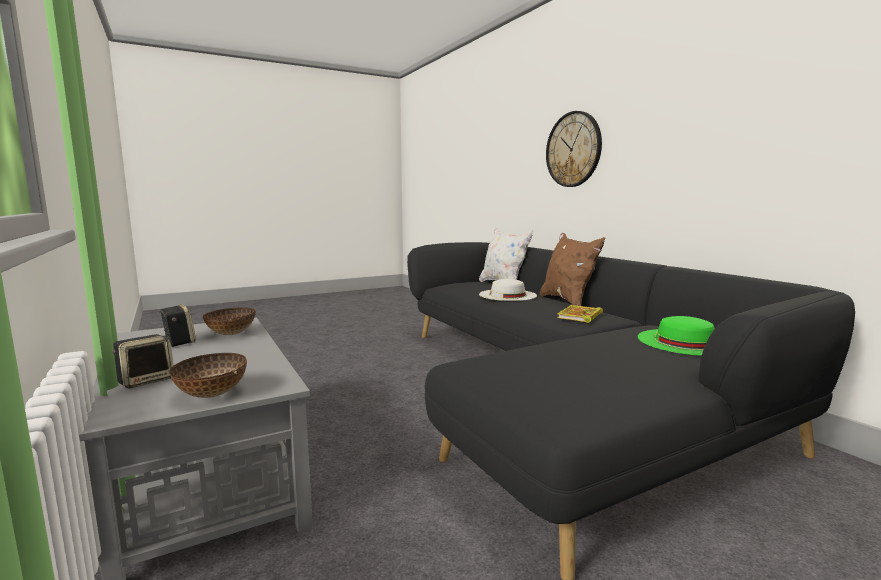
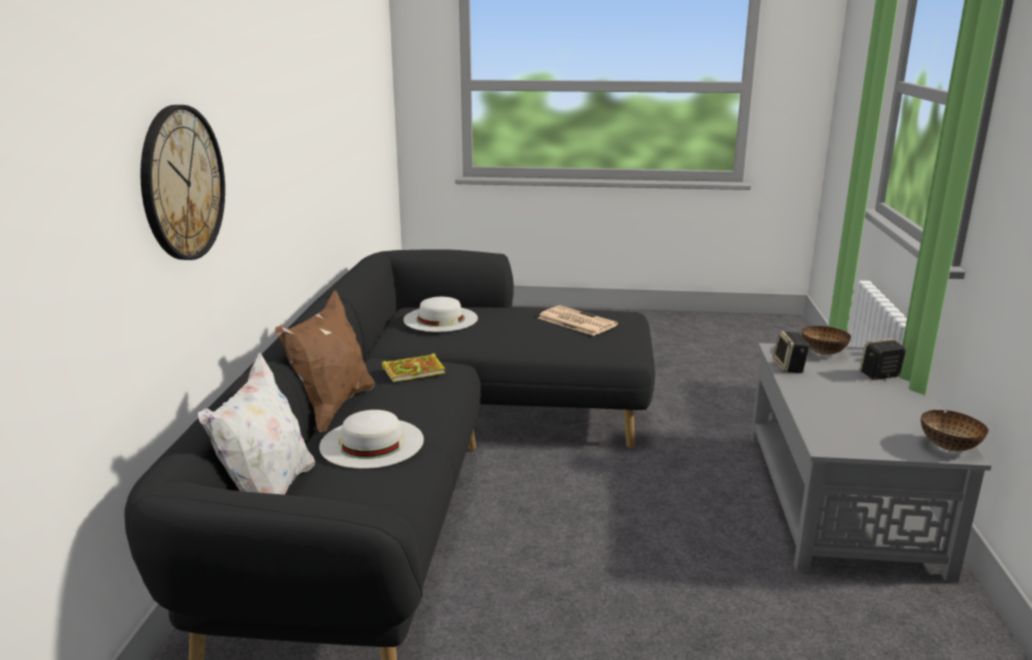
camera: 145 degrees left, 10 degrees up
(178, 342) = (888, 421): speaker -> speaker (789, 368)
(230, 334) = (834, 421): bowl -> bowl (949, 448)
(570, 371) = (575, 321): none -> newspaper
(685, 342) = (440, 319): green hat -> white hat

